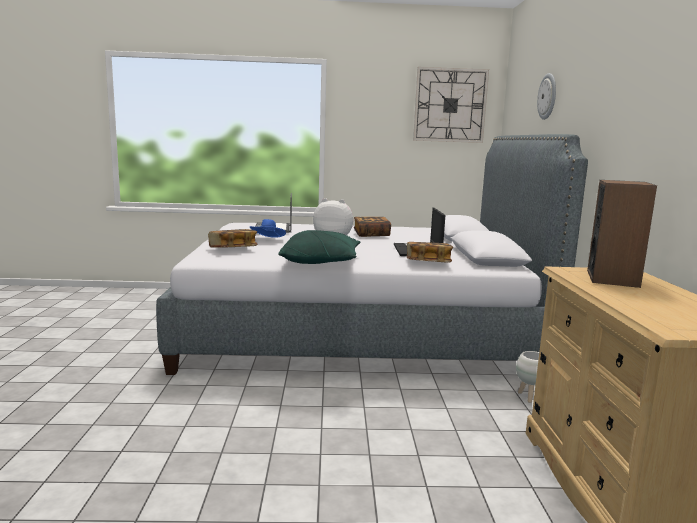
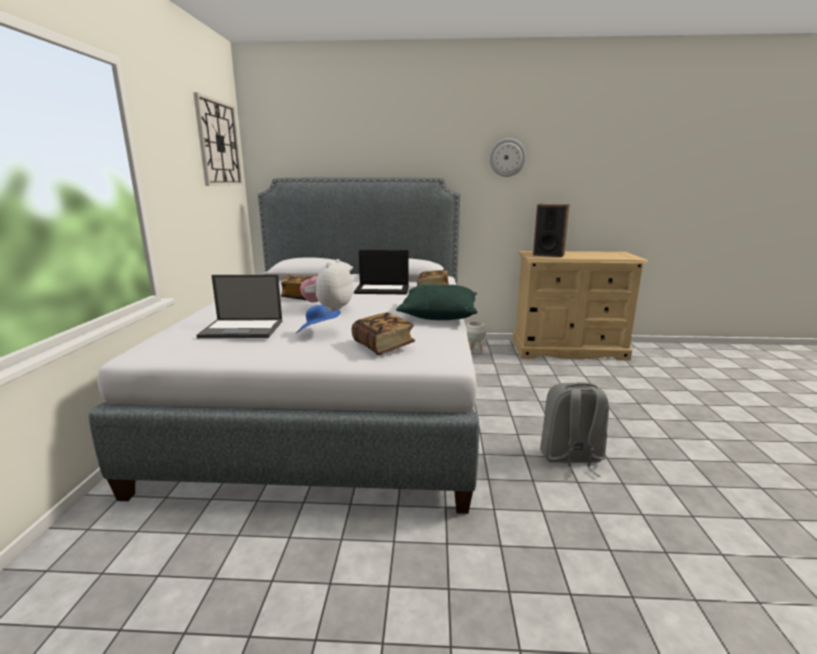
camera: 85 degrees left, 5 degrees up
(225, 429) = (571, 458): none -> grey backpack
(548, 96) = (358, 145): wall clock -> wall clock (507, 157)

